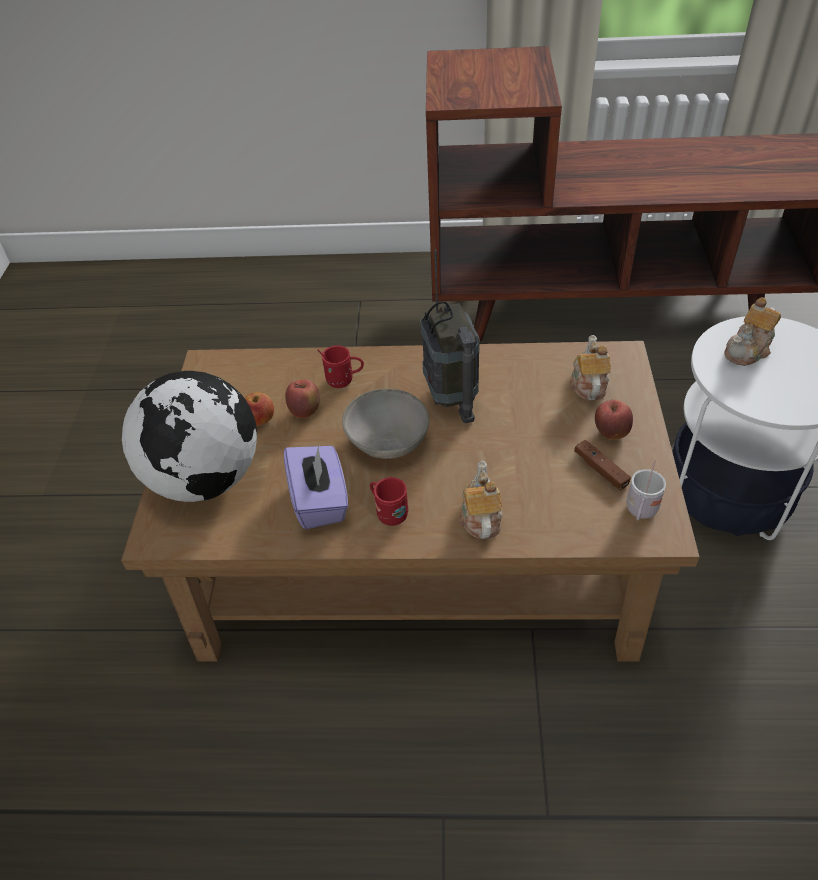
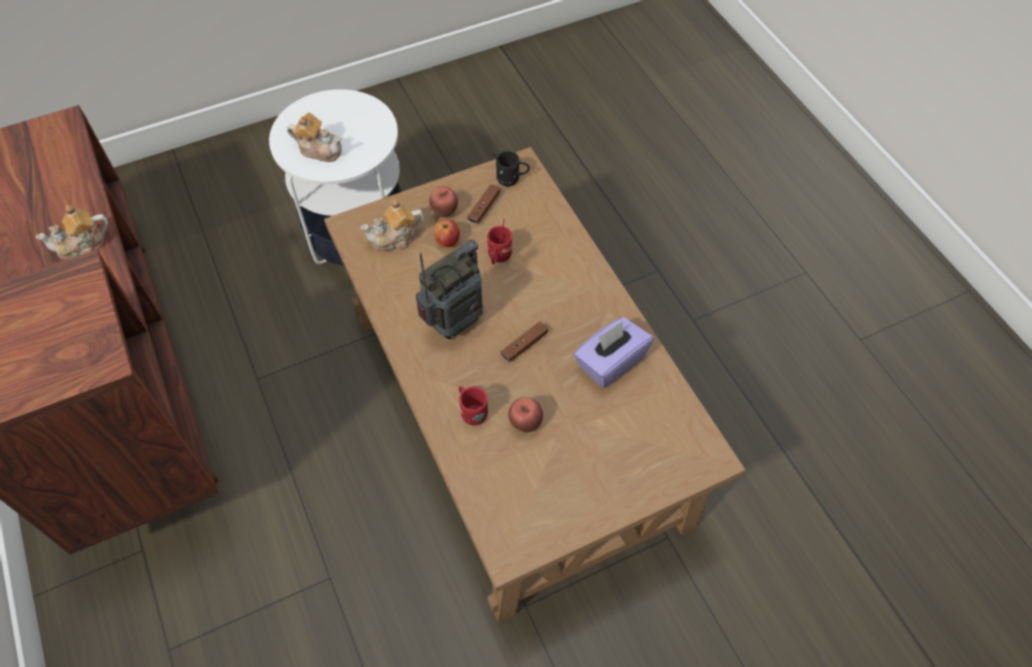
camera: 120 degrees left, 10 degrees up
(206, 478) = (638, 458): globe -> none
(260, 420) = (554, 454): apple -> apple (447, 241)
(388, 440) = (524, 345): grey bowl -> brown game controller
(389, 513) = (594, 314): red mug -> red mug (498, 258)
(480, 517) = (565, 260): teapot -> teapot (82, 246)
(640, 512) = (511, 179): white mug -> black mug

